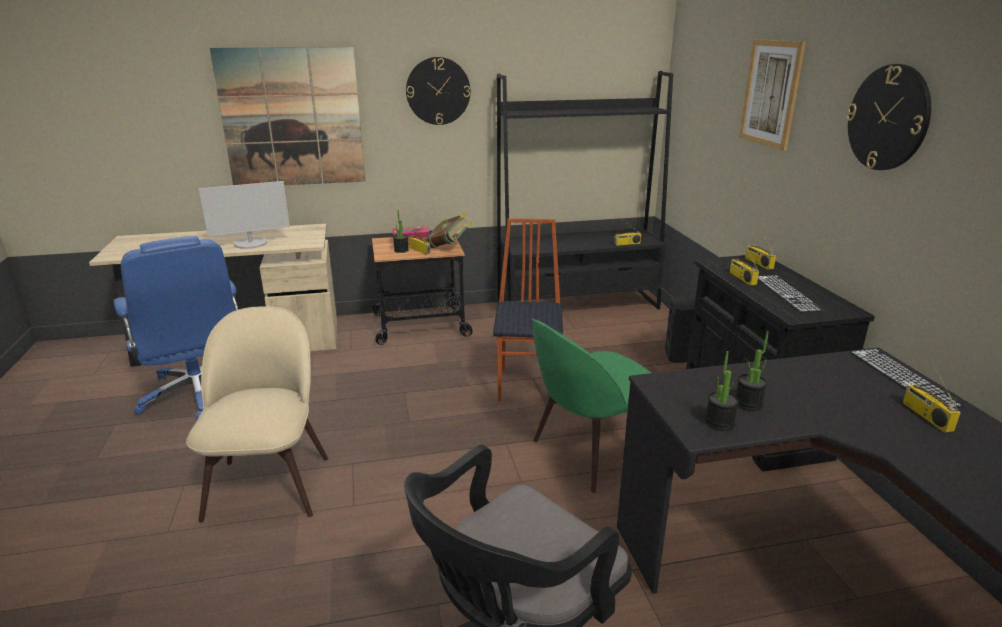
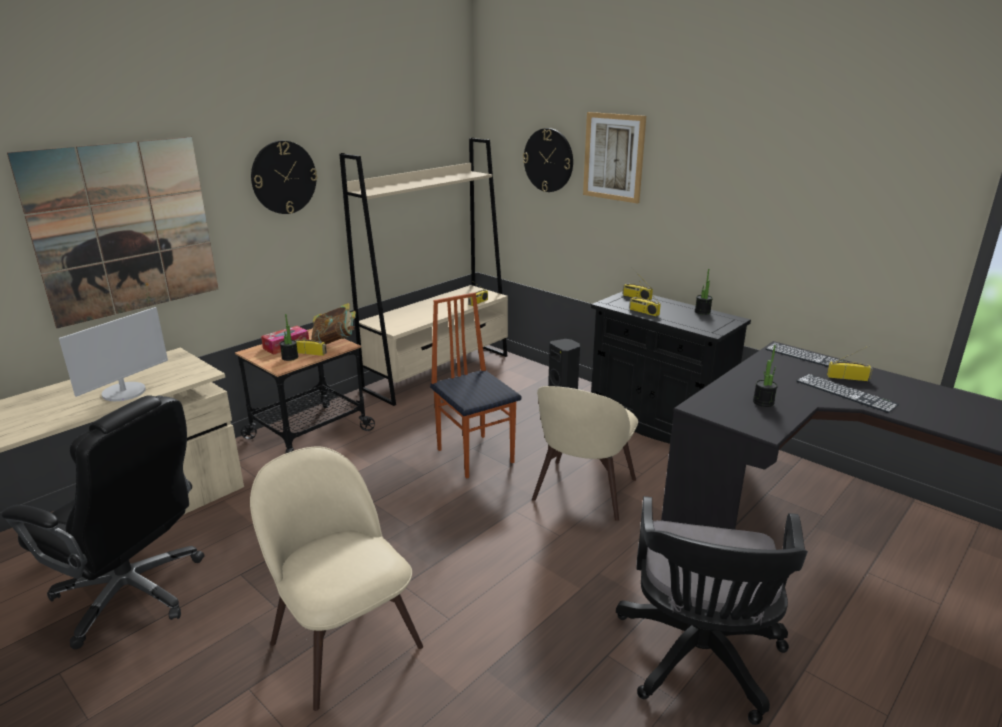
camera: 35 degrees left, 0 degrees up
(198, 394) = (132, 594): blue office chair -> black office chair
(578, 306) = (438, 372): black bookcase -> beige bookcase
(589, 453) = (583, 492): green chair -> beige chair
(719, 423) = (767, 420): potted plant -> potted plant (702, 312)
(787, 293) = (685, 316): keyboard -> keyboard (846, 393)
(888, 118) = (738, 174): wall clock -> wall clock (548, 160)
(925, 416) = (848, 377): radio -> radio turned 150 degrees clockwise

